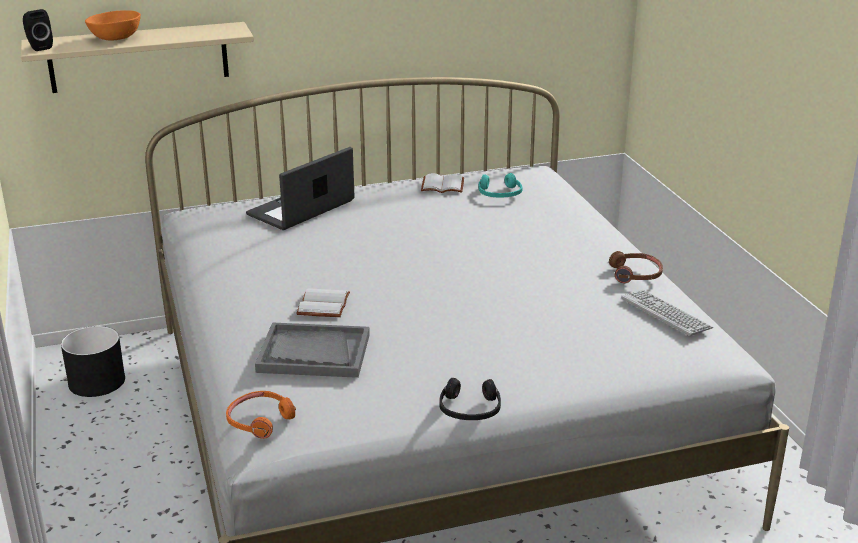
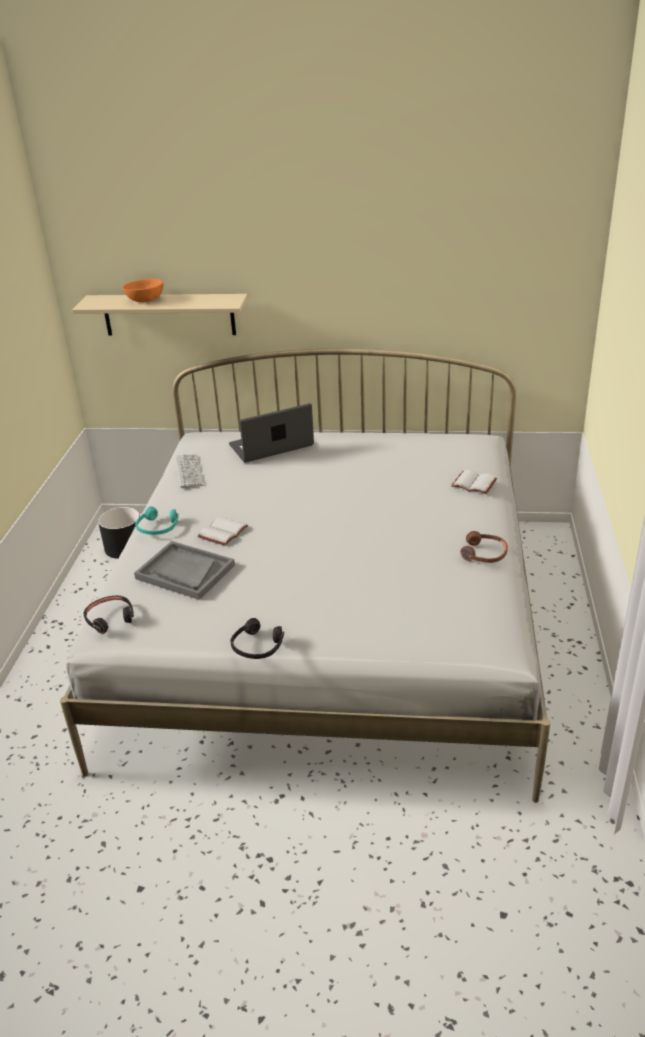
camera: 25 degrees right, 5 degrees up
(39, 47) = (89, 303): black speaker -> none
(260, 420) = (110, 618): orange headphones -> black headphones
(443, 185) = (392, 442): white book -> white book (475, 483)
(499, 193) = (431, 457): turquoise headphones -> turquoise headphones (158, 527)
(666, 314) = (479, 597): keyboard -> keyboard (189, 472)

